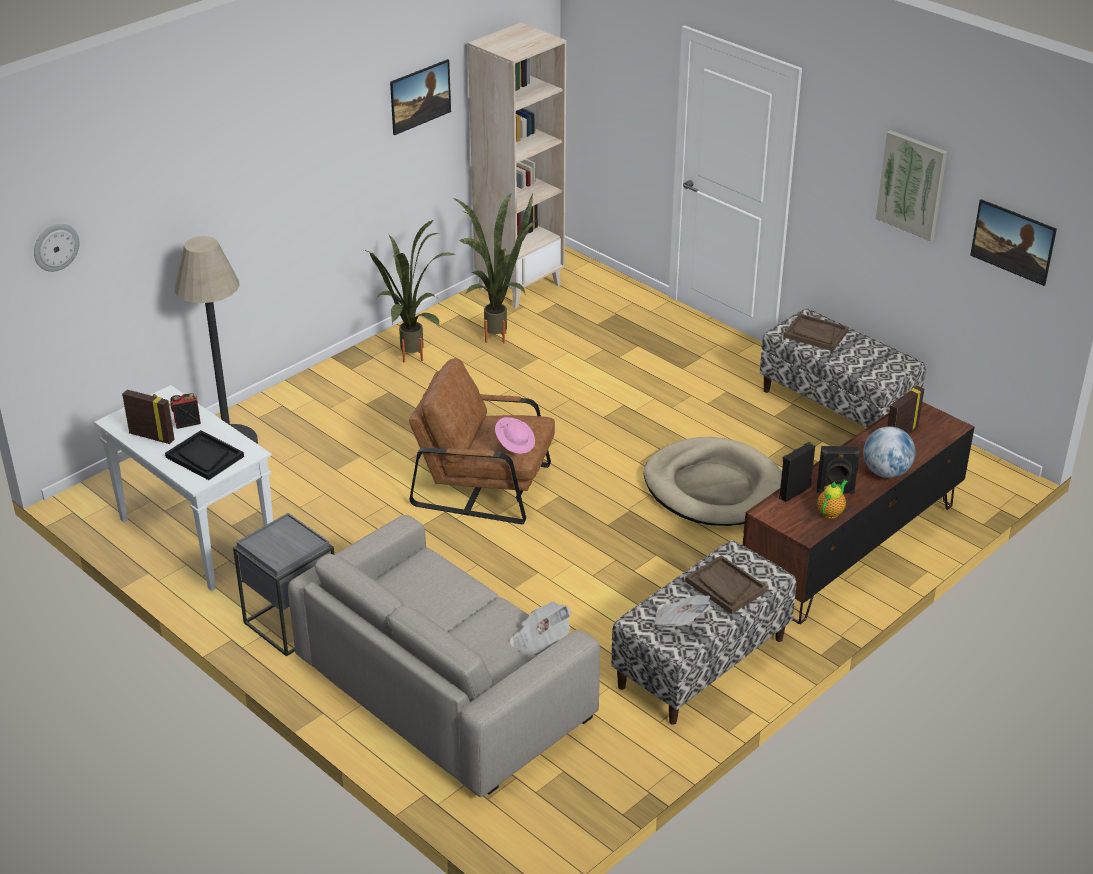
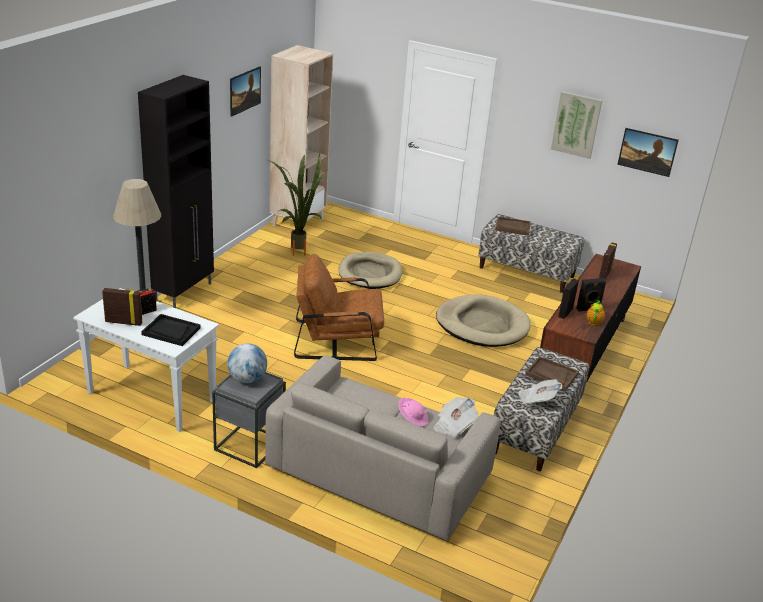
camera: 20 degrees left, 5 degrees down
(55, 247) = (33, 187): wall clock -> none
(306, 385) = (184, 292): none -> black cabinet
(410, 360) = (248, 270): potted plant -> none
(515, 443) = (366, 306): pink hat -> pink hat (412, 418)
(586, 383) = (370, 273): none -> beige dog bed
(886, 472) = (610, 296): globe -> globe (247, 379)

